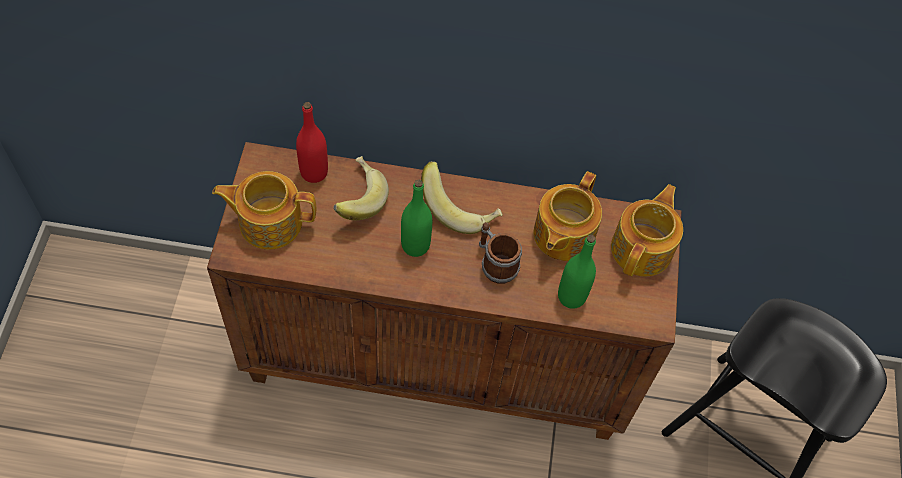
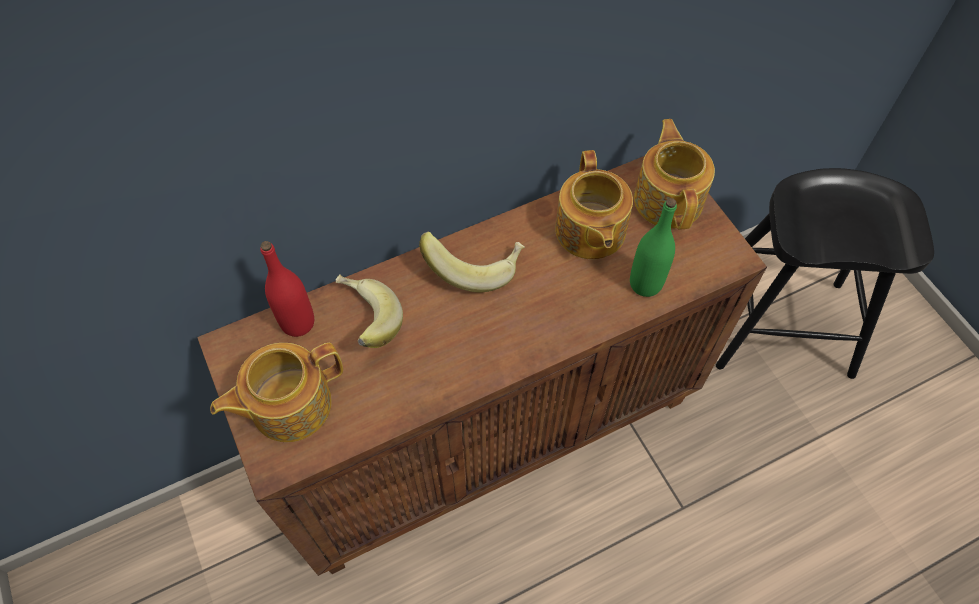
camera: 30 degrees left, 0 degrees up
(415, 245) = (461, 330): green bottle -> none
(495, 263) = (551, 298): mug -> none

